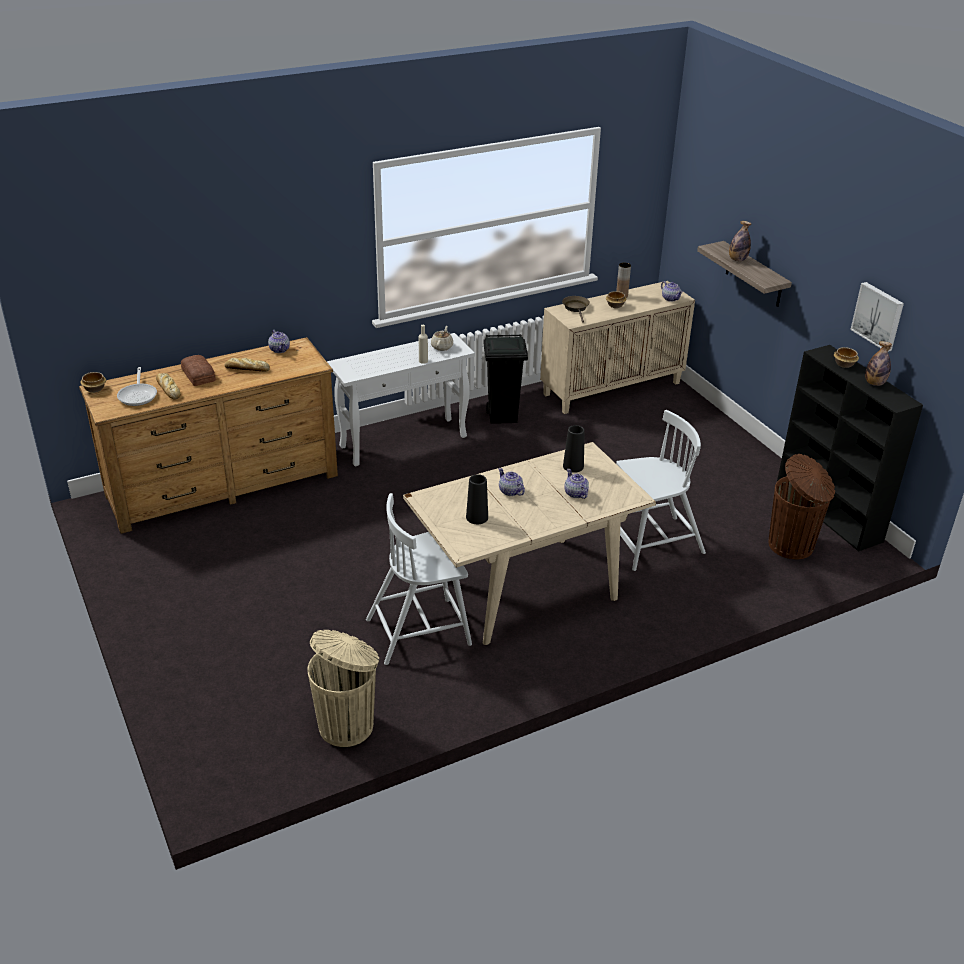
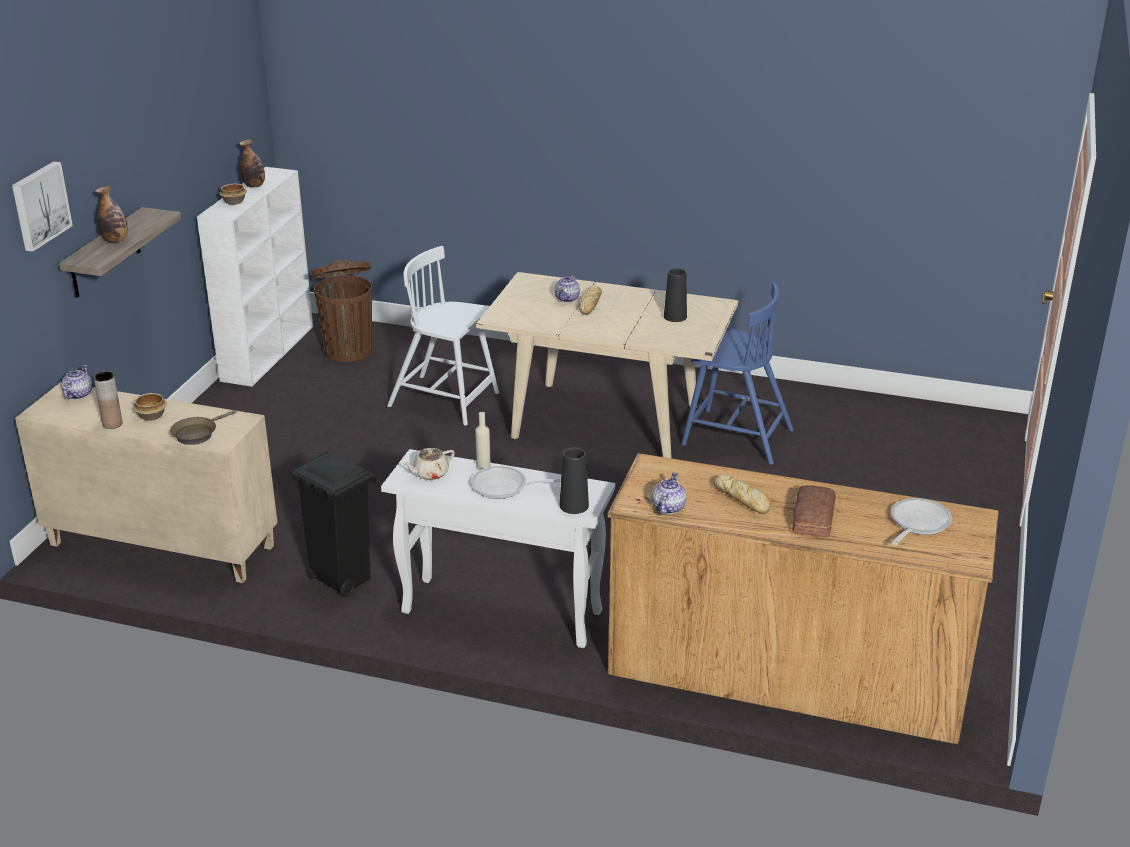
camera: 135 degrees left, 5 degrees down
(94, 389) = (973, 560): bowl -> none
(168, 389) = (870, 515): bread -> bread (590, 304)
(347, 725) = (864, 412): beige trash can -> none
(396, 357) = (504, 487): none -> frying pan
(420, 631) = (735, 437): white chair -> blue chair
(510, 491) = (617, 320): teapot -> none
(573, 466) = (531, 314): black vase -> black vase (574, 505)
(829, 513) = (268, 352): black bookcase -> white bookcase
(878, 316) = (213, 138): picture -> picture (39, 205)

